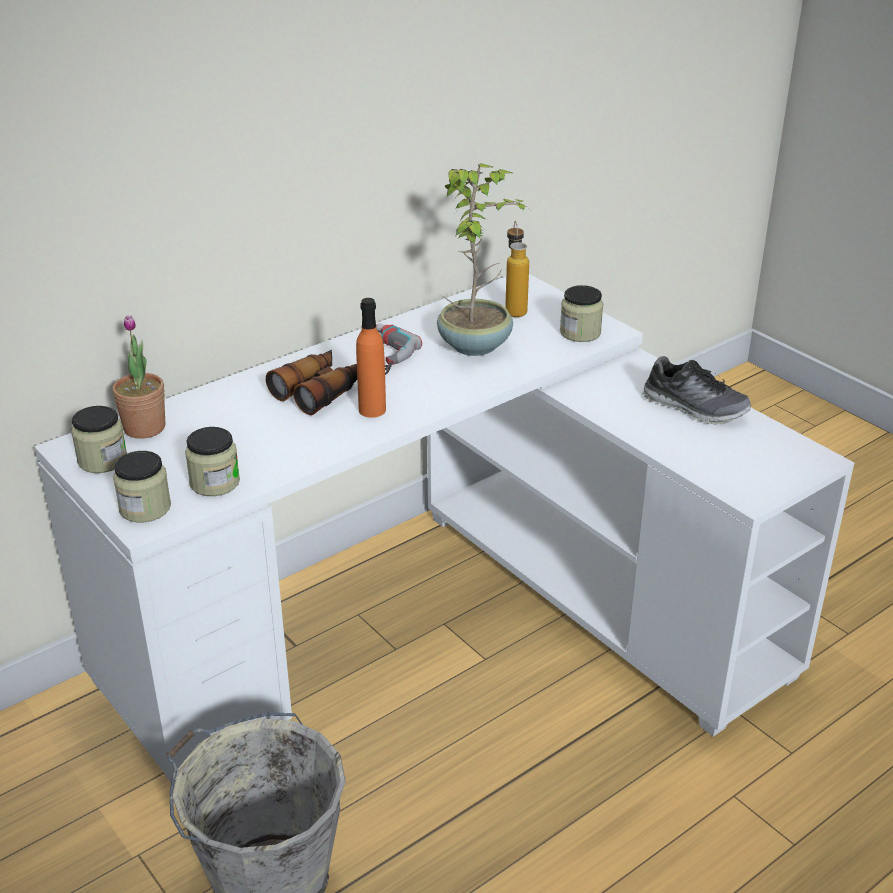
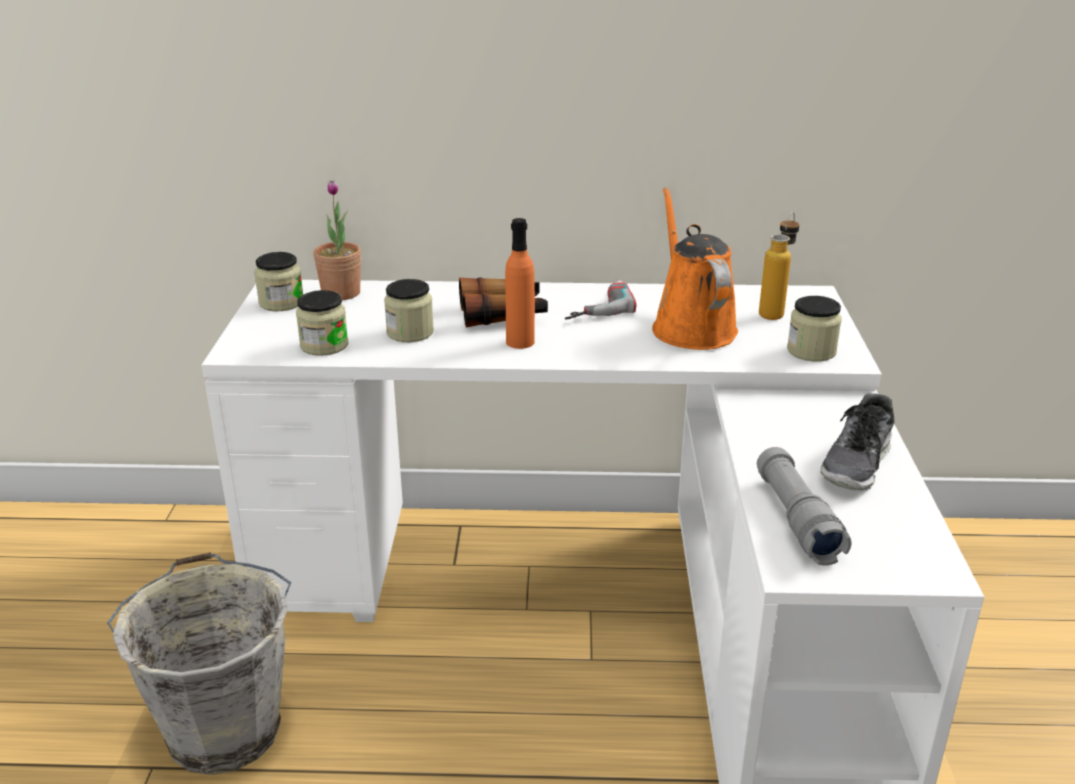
camera: 40 degrees right, 5 degrees down
(145, 508) = (254, 342): jar -> jar (410, 333)
(476, 345) = (691, 327): potted plant -> orange watering can
(694, 407) = (857, 464): shoe -> shoe turned 45 degrees clockwise
(711, 463) = (796, 519): none -> grey flashlight

